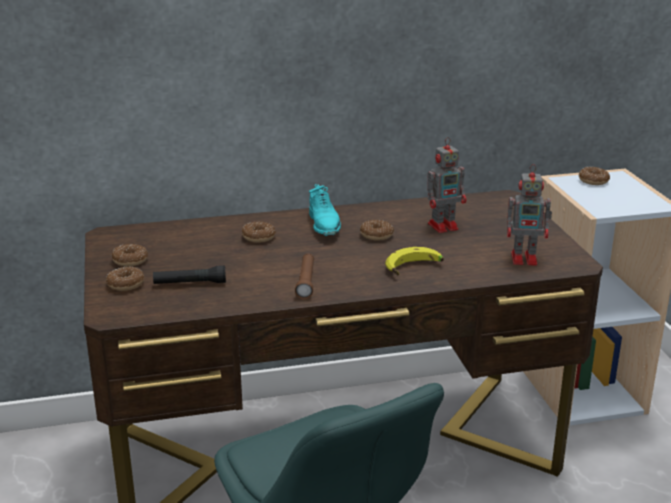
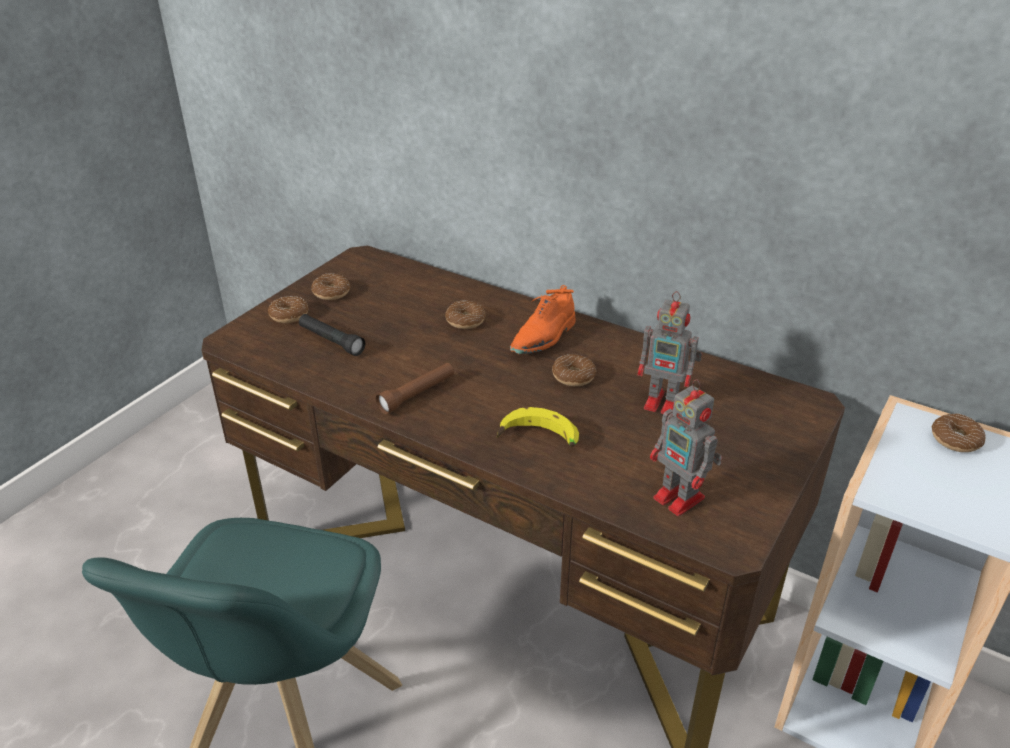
camera: 45 degrees right, 10 degrees up
(324, 226) = (544, 338): turquoise shoe -> orange shoe

